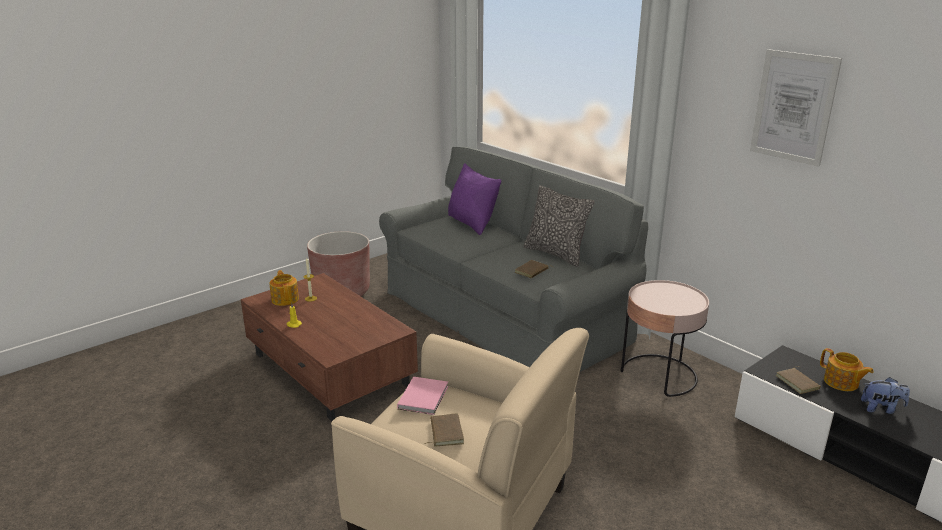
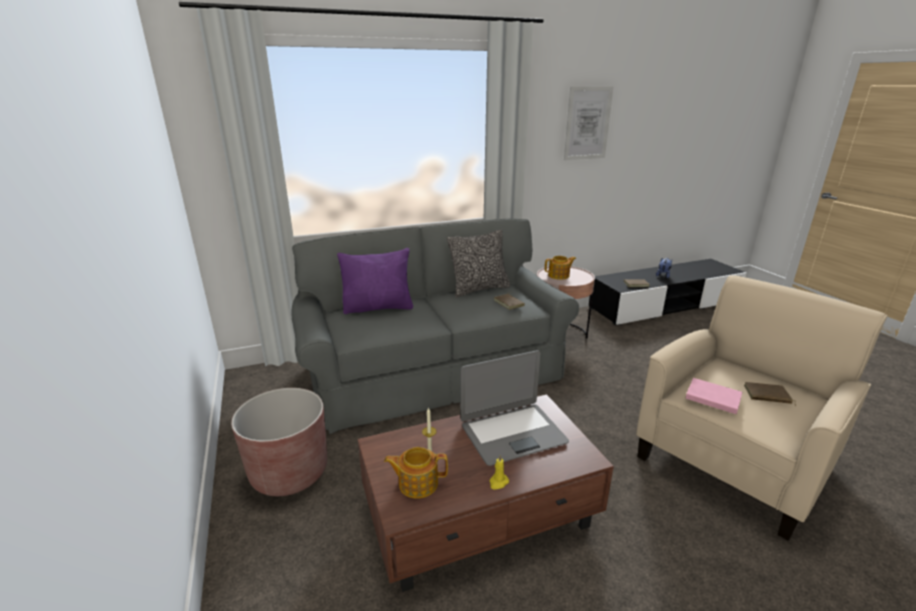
camera: 70 degrees left, 0 degrees up
(351, 323) = (512, 433): none -> laptop
(841, 383) = (637, 275): teapot -> teapot (559, 275)

